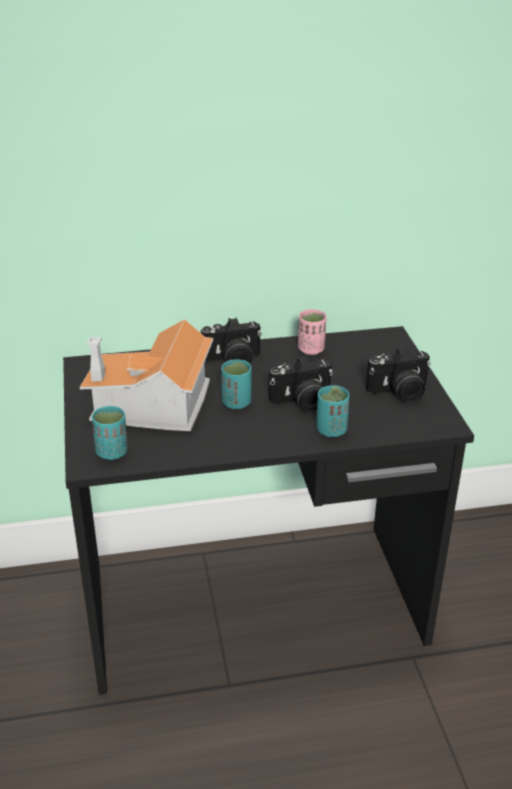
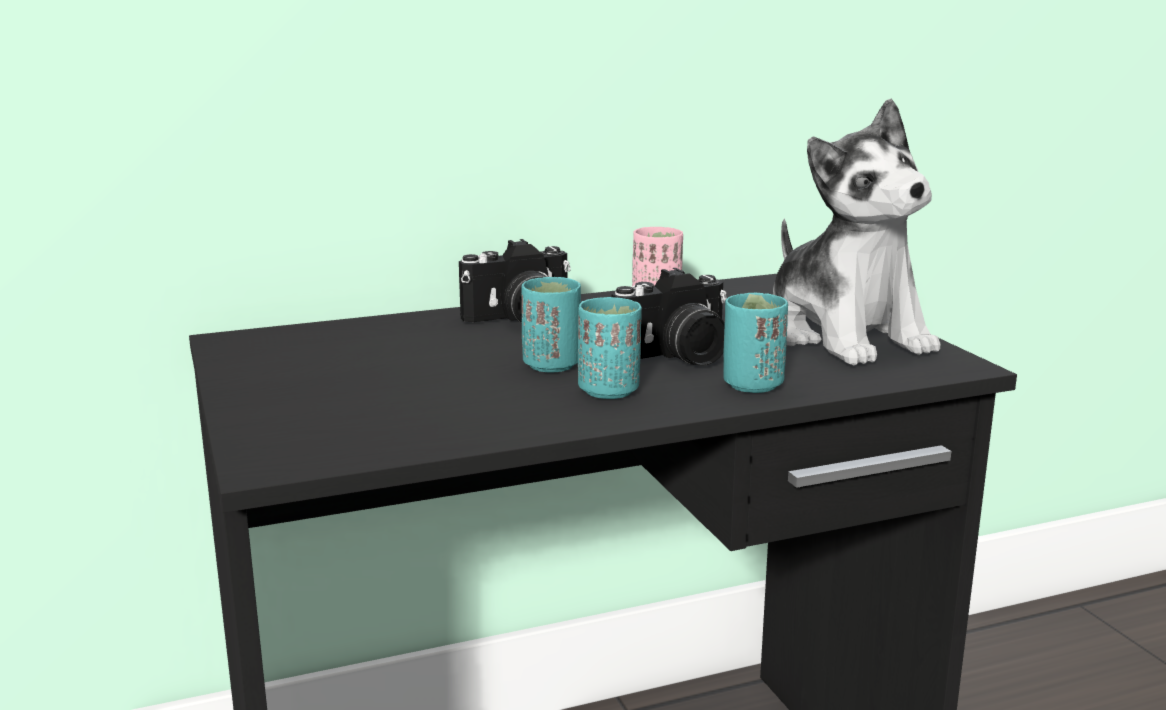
camera: 10 degrees left, 15 degrees down
(112, 452) = (318, 443): turquoise cup -> turquoise cup (609, 391)
(153, 405) = (386, 378): toy house -> none
(399, 392) = (845, 335): camera -> plush toy

